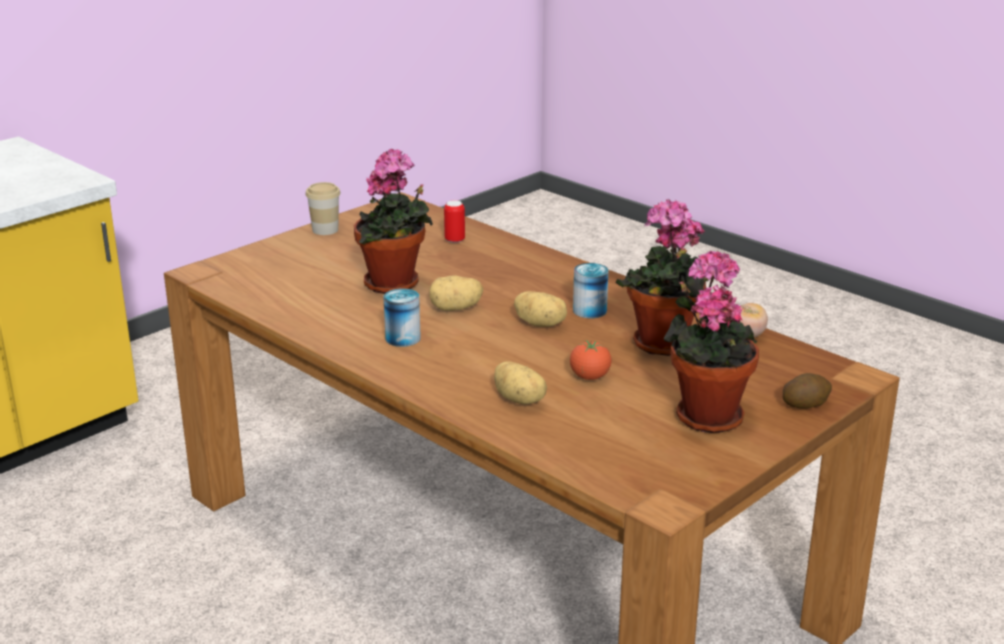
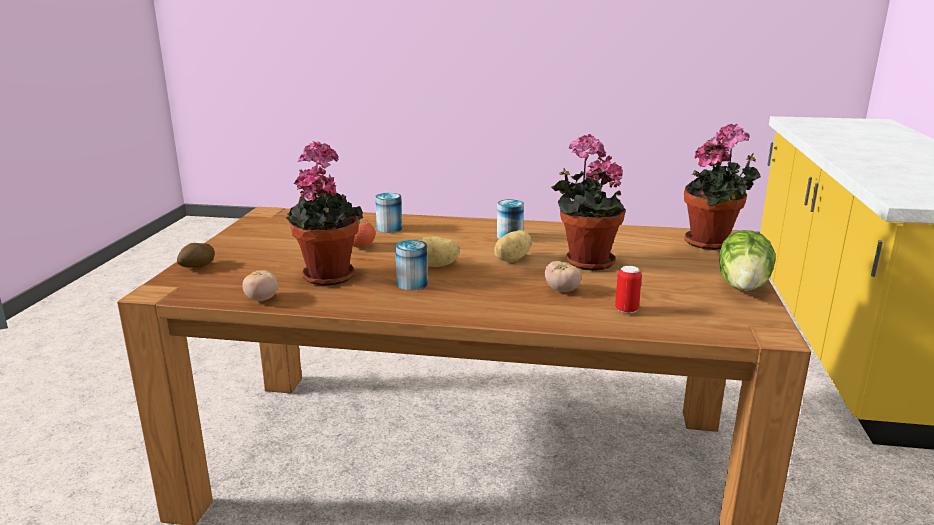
camera: 145 degrees right, 5 degrees down
(325, 230) = (744, 286): cup -> lettuce
(470, 267) = (561, 290): none -> tomato
(520, 399) = (389, 228): potato -> can
(705, 414) = (267, 247): potted plant -> potted plant (712, 243)

